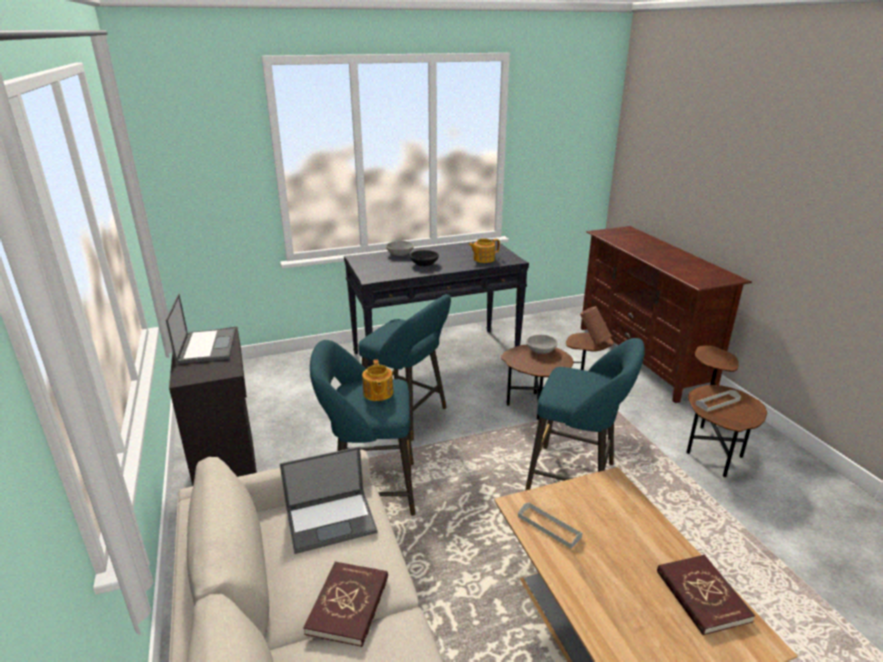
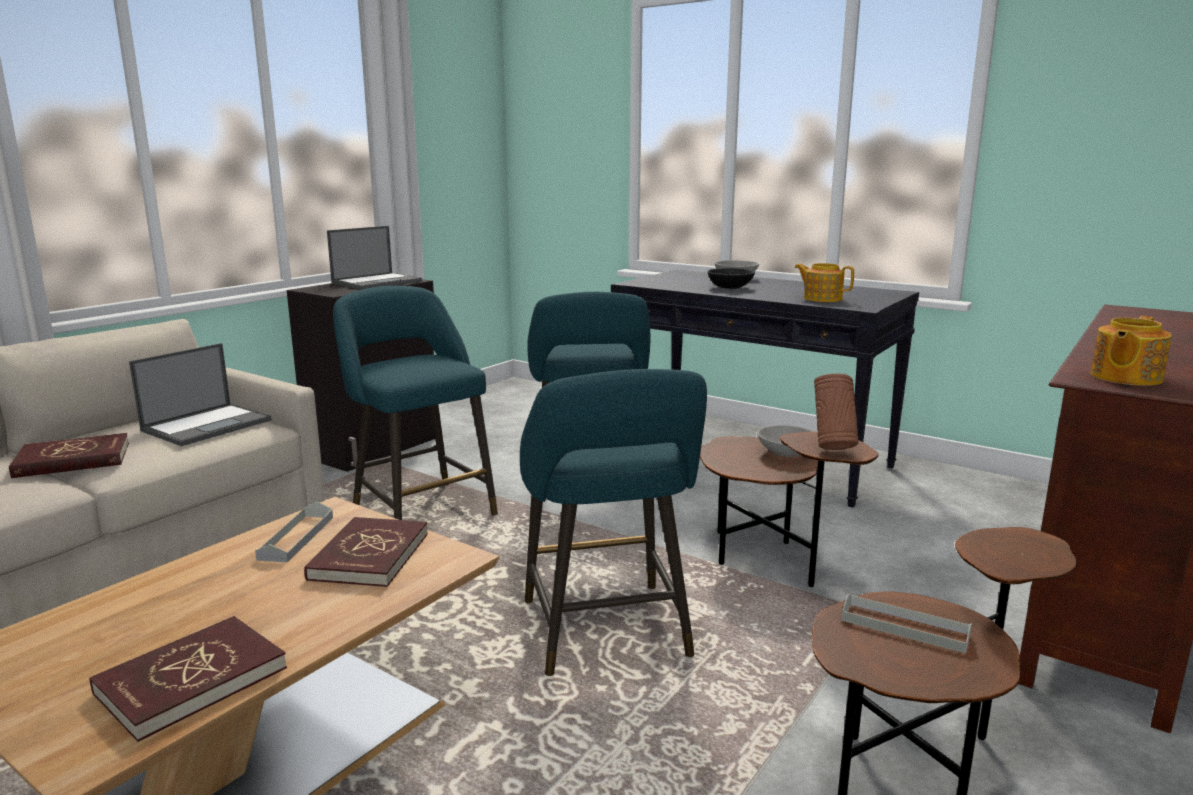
camera: 55 degrees right, 10 degrees down
(332, 520) = (208, 425): laptop -> laptop turned 90 degrees counterclockwise
(378, 393) = (424, 364): teapot -> teapot (1124, 377)
(592, 506) = (369, 556): none -> red book

